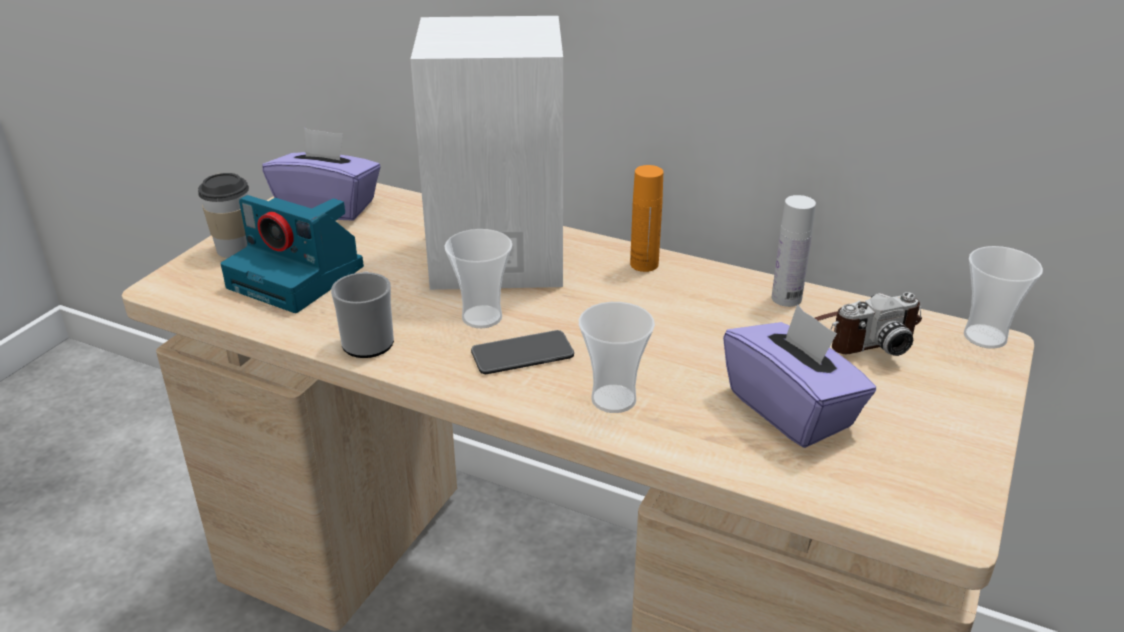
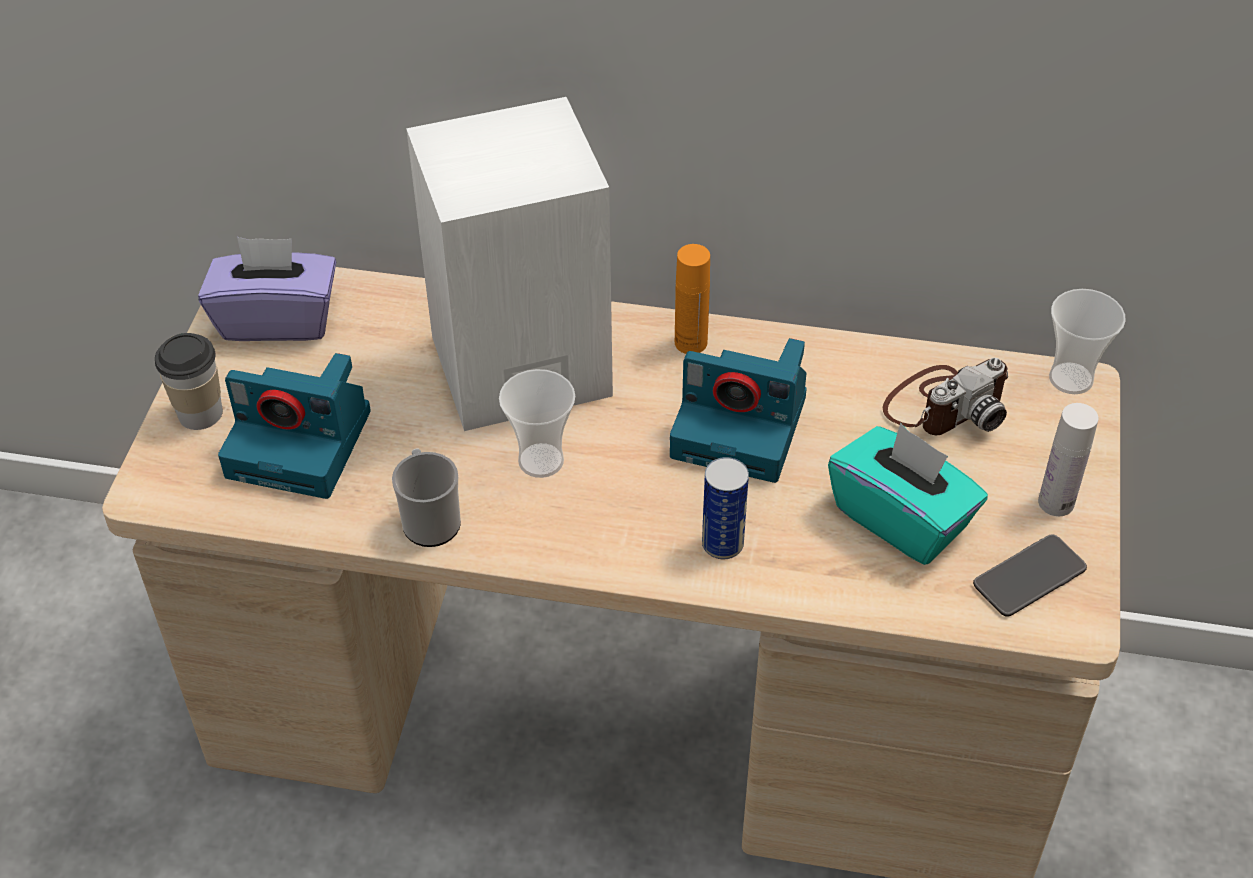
camera: 15 degrees left, 15 degrees up
(522, 354) = (606, 504): phone -> phone (1029, 577)
(613, 399) = (722, 544): cup -> can
(666, 322) = (742, 426): none -> camera
(786, 298) = (859, 364): white bottle -> white bottle (1056, 502)
(791, 409) = (901, 518): purple tissue box -> turquoise tissue box

